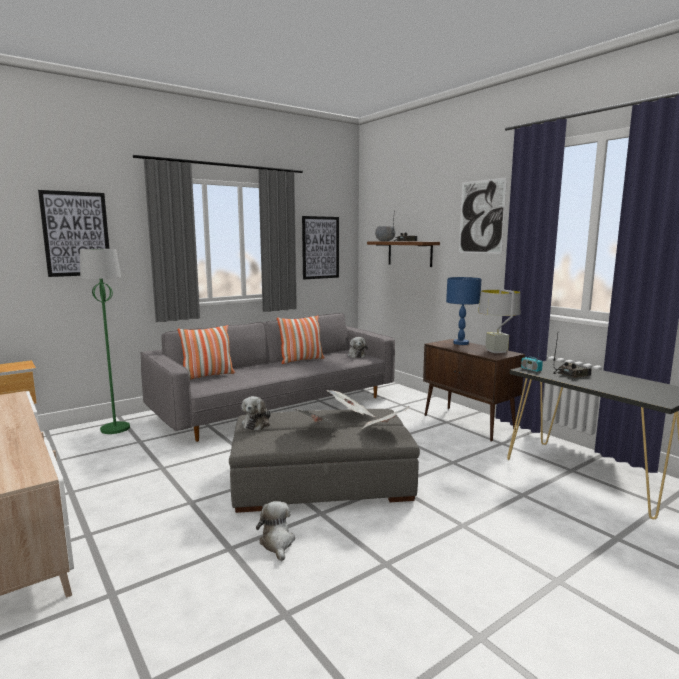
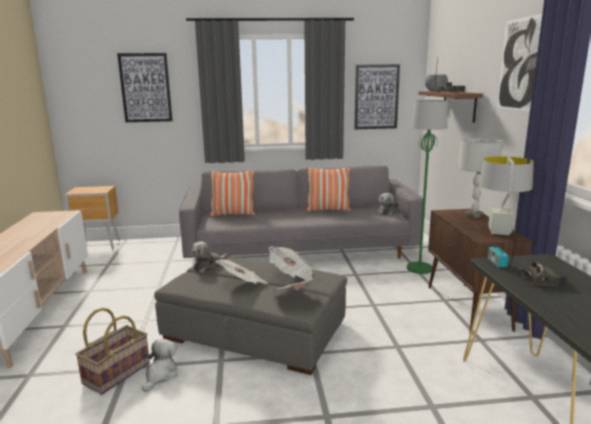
camera: 30 degrees right, 5 degrees up
(115, 428) = (166, 246): green floor lamp -> green floor lamp (419, 268)
(224, 556) = (116, 373): none -> basket
(460, 343) = (474, 215): blue table lamp -> grey table lamp

